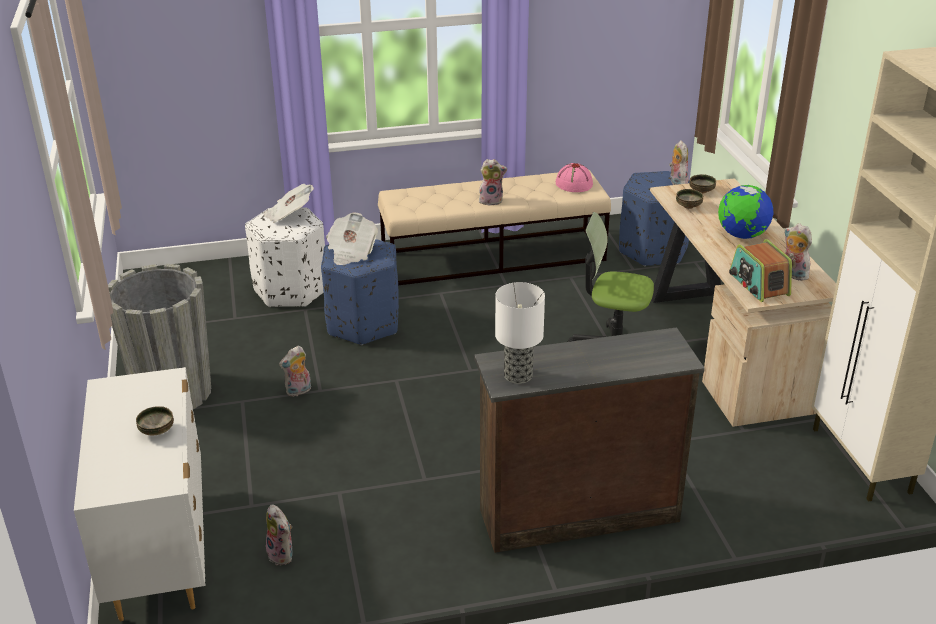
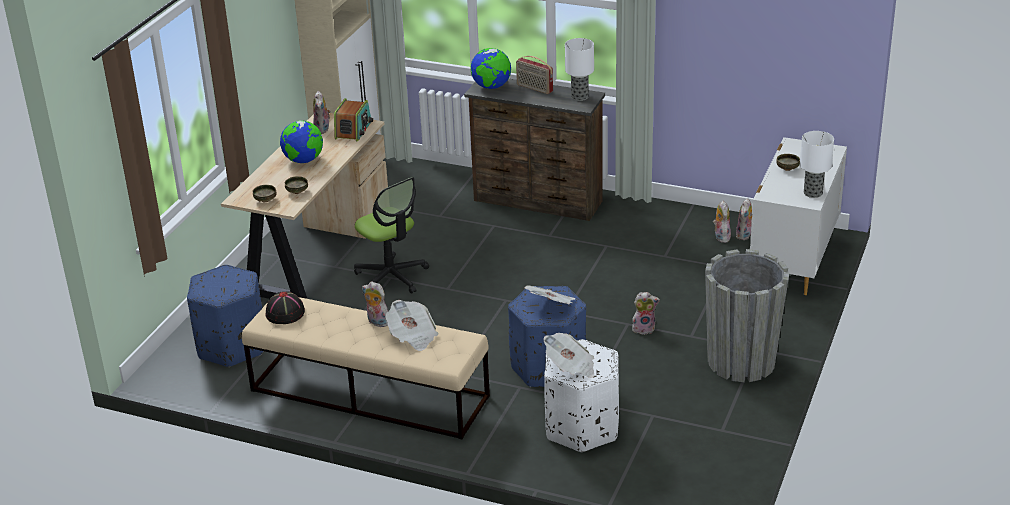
camera: 145 degrees left, 0 degrees up
(104, 402) = (813, 193): none -> table lamp
(447, 200) = (412, 336): none -> newspaper
(573, 184) = (285, 313): pink hat -> black hat
(598, 368) = (534, 88): none -> radio
(658, 350) = (491, 87): none -> globe
(676, 182) = (207, 279): plush toy -> plush toy (745, 236)

